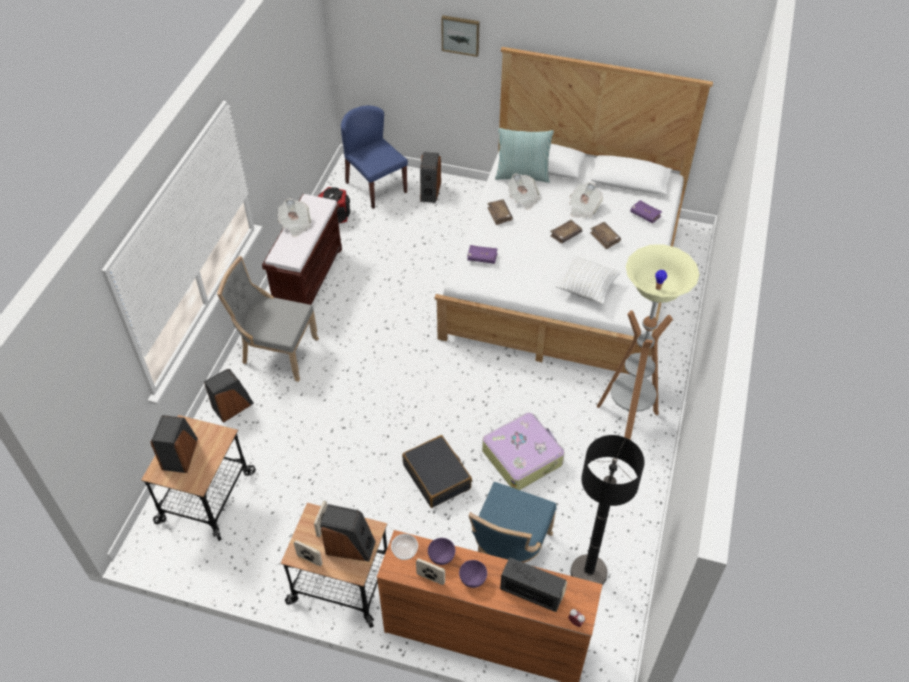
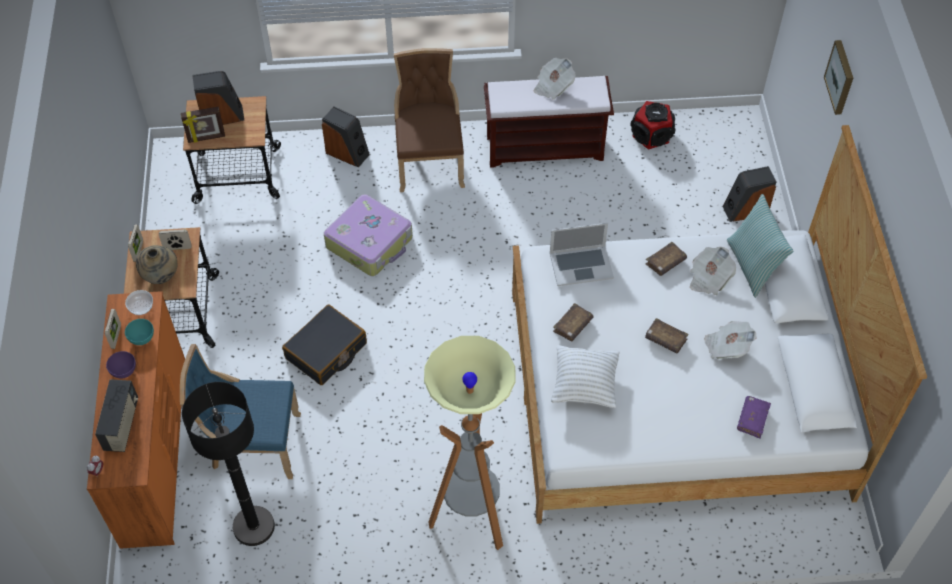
camera: 70 degrees right, 5 degrees up
(201, 473) = (206, 138): none -> picture frame
(277, 352) = (429, 160): grey chair -> brown chair
(350, 546) = (161, 277): speaker -> beige vase
(375, 187) = (721, 156): blue chair -> none
(441, 557) = (142, 338): purple bowl -> turquoise bowl
(482, 257) = (581, 265): purple book -> laptop
(522, 456) = (381, 423): suitcase -> suitcase (370, 242)
(605, 238) = (683, 383): brown book -> brown book (572, 326)

